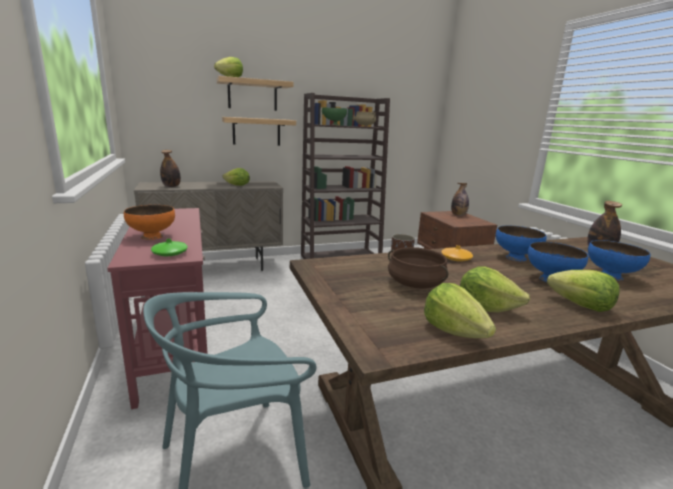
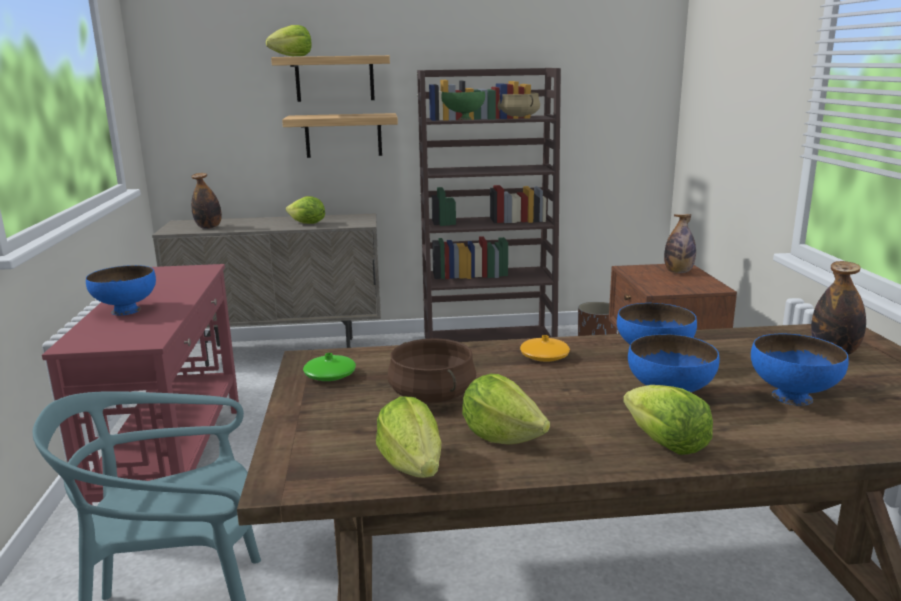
camera: 15 degrees right, 0 degrees up
(152, 236) = (127, 310): orange bowl -> blue bowl
(170, 253) = (129, 336): green vase -> green vase (330, 375)

